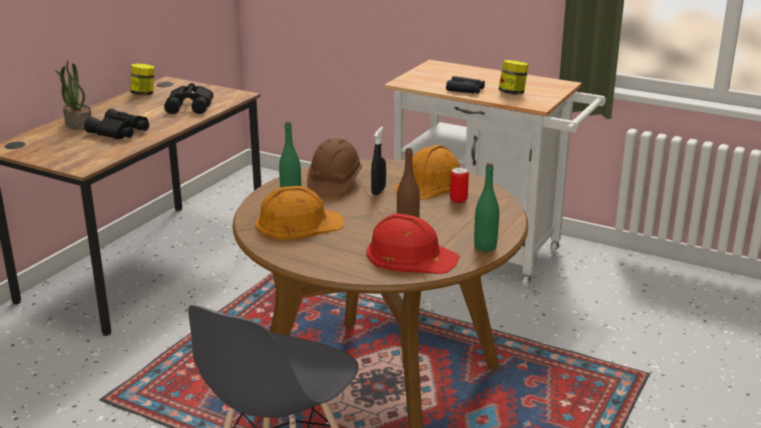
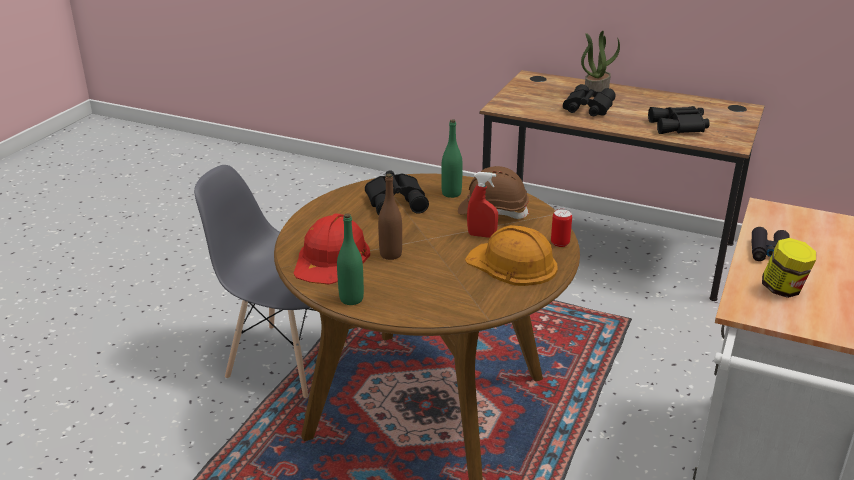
camera: 85 degrees right, 5 degrees up
(143, 94) = (698, 103): jar -> none
(298, 223) = (397, 201): orange hard hat -> black binoculars
(378, 191) = (481, 235): black spray bottle -> red spray bottle
(458, 200) = (469, 282): can -> can (560, 243)

